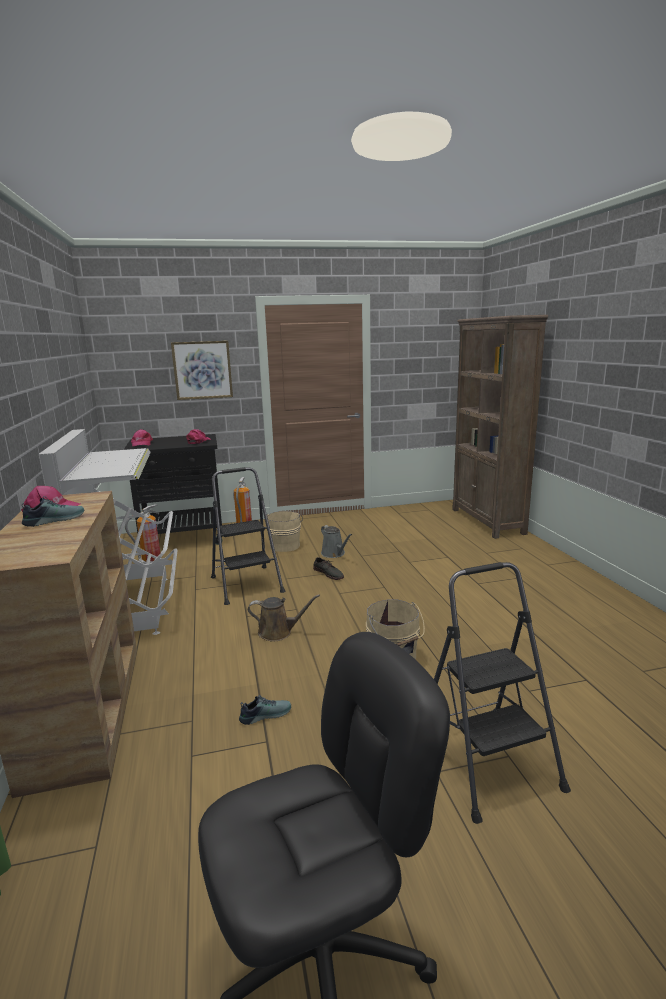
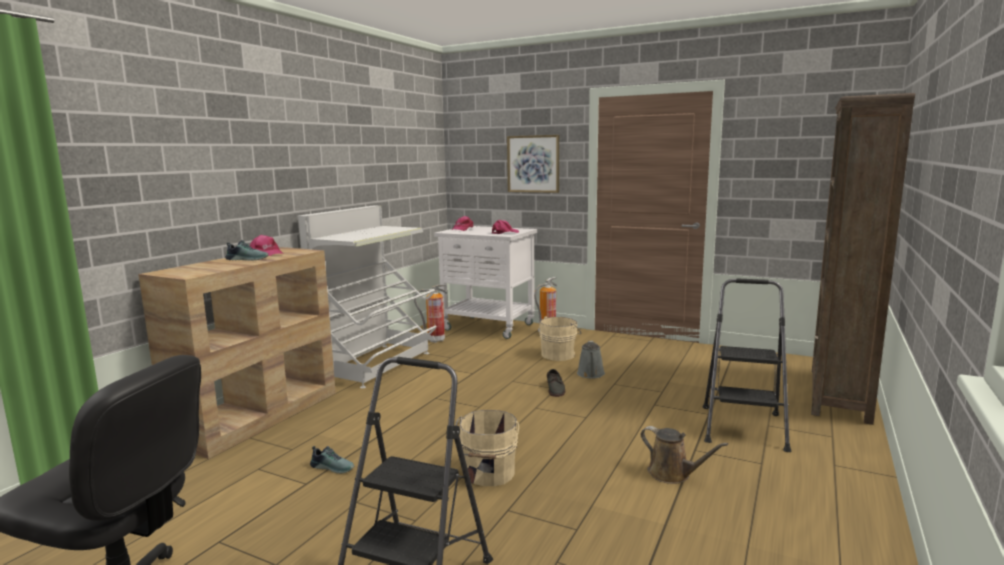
camera: 40 degrees right, 5 degrees down
(184, 539) = (489, 327): black cart -> white cart
(246, 583) = (477, 374): black step ladder -> black step ladder (743, 425)
(278, 632) = (436, 418): brown watering can -> brown watering can (672, 474)

